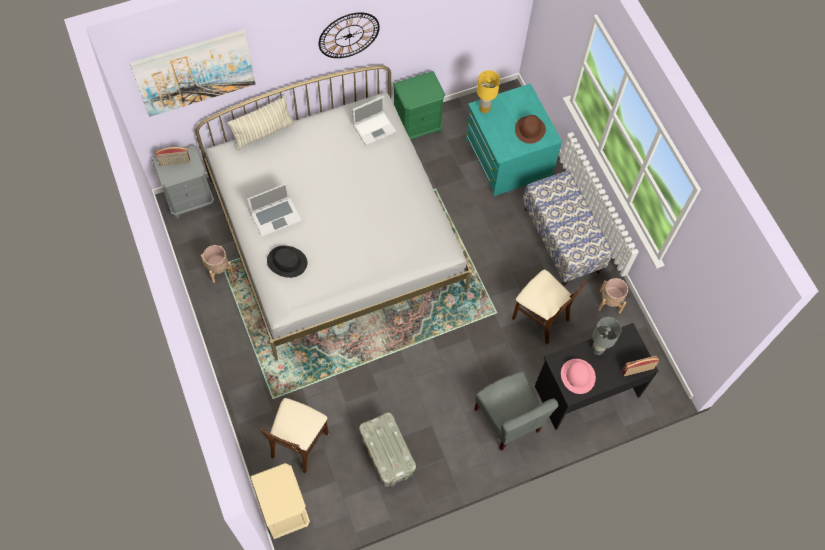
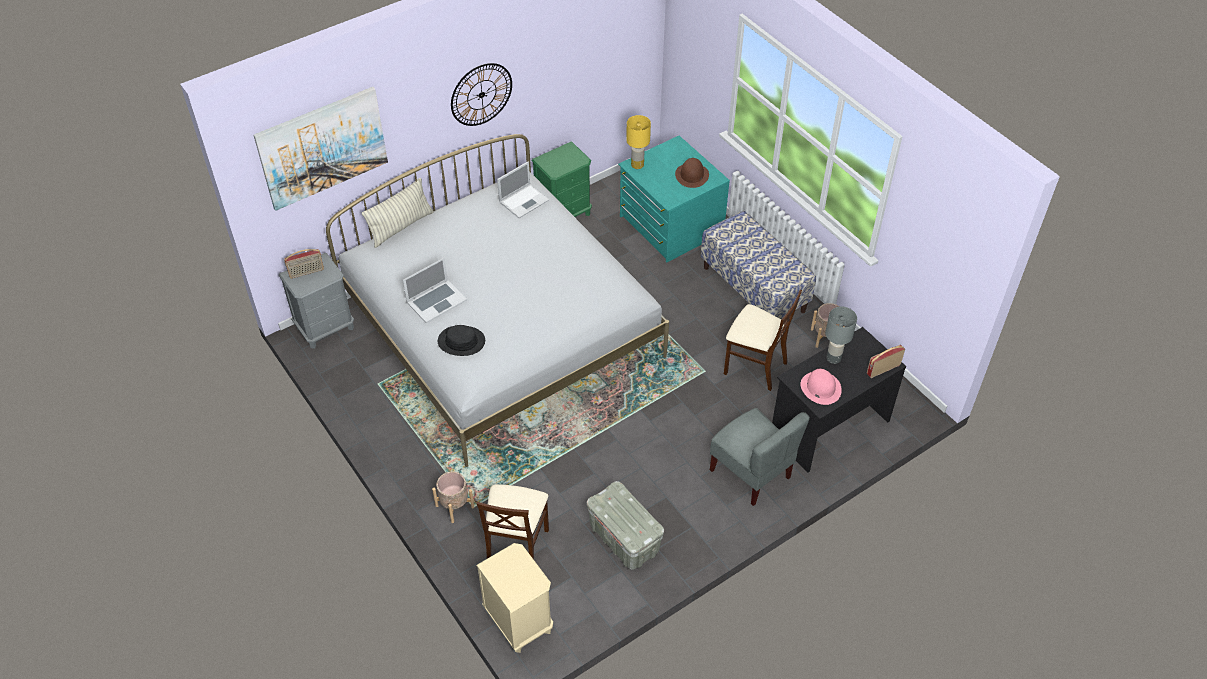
camera: 10 degrees left, 15 degrees down
(218, 269) = (375, 389): beige planter -> beige planter (454, 506)

